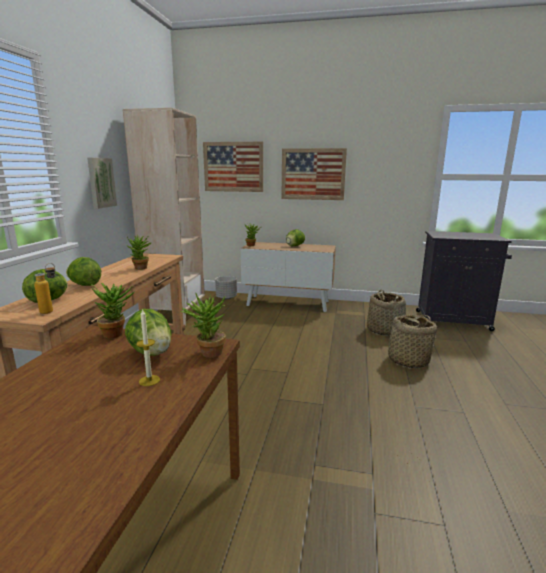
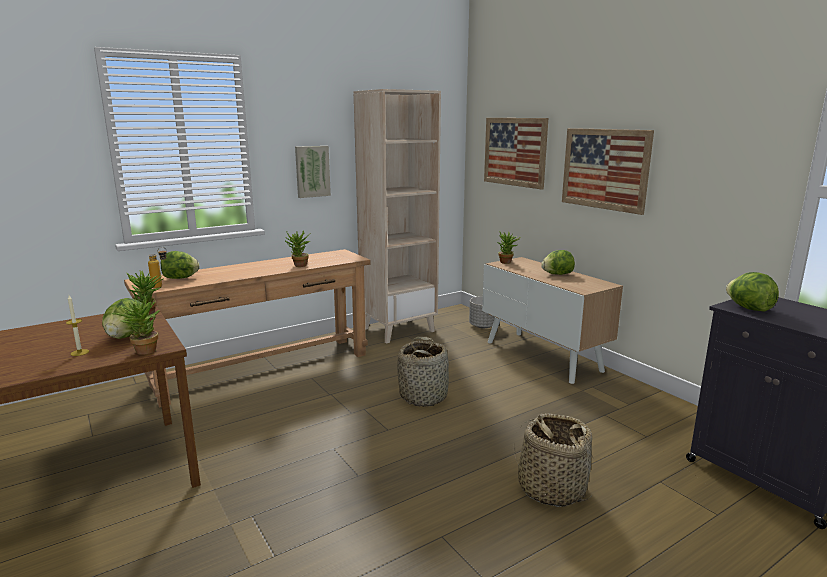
camera: 45 degrees right, 0 degrees up
(85, 285) = (227, 271): lettuce -> lettuce (748, 308)
(384, 330) = (604, 439): basket -> basket (424, 396)

